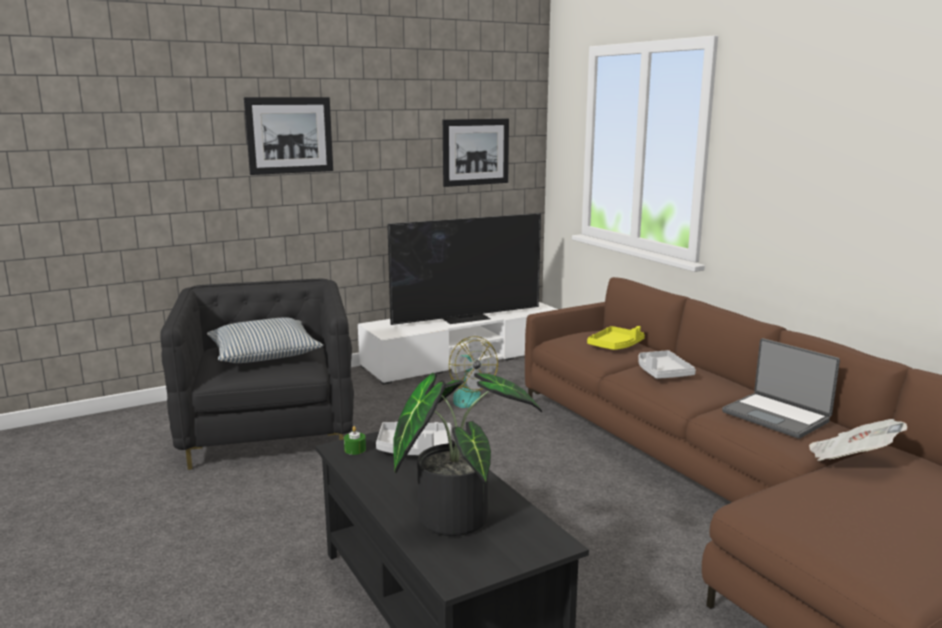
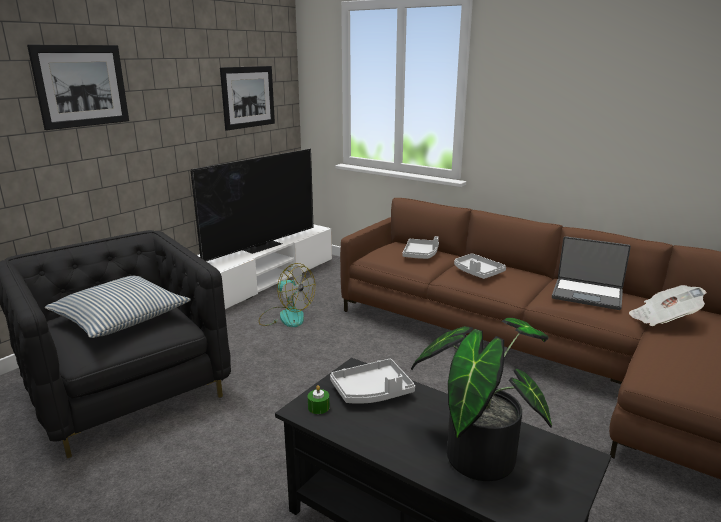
camera: 25 degrees left, 5 degrees up
(616, 346) = (421, 254): yellow tray -> grey tray

